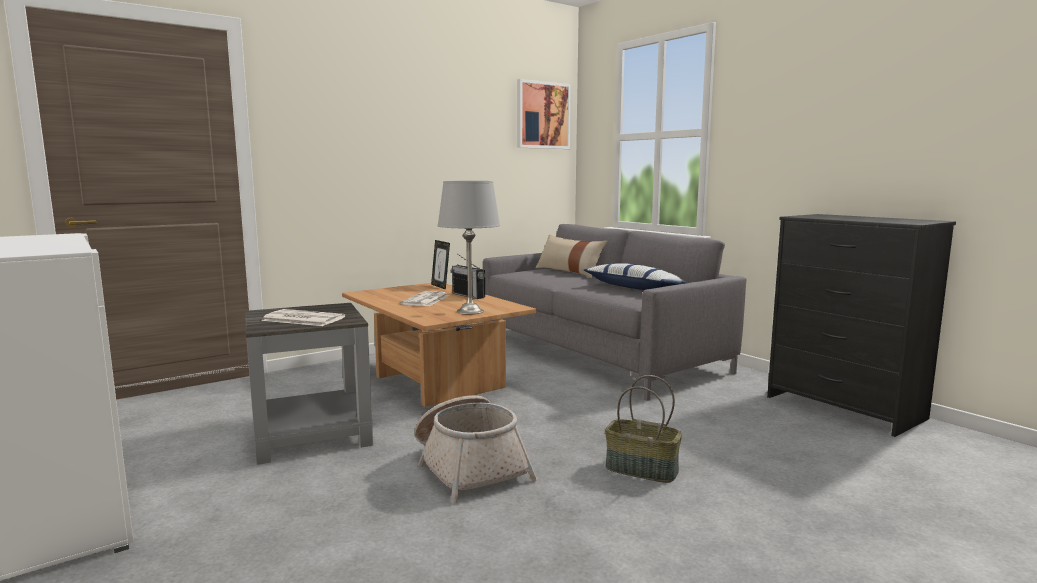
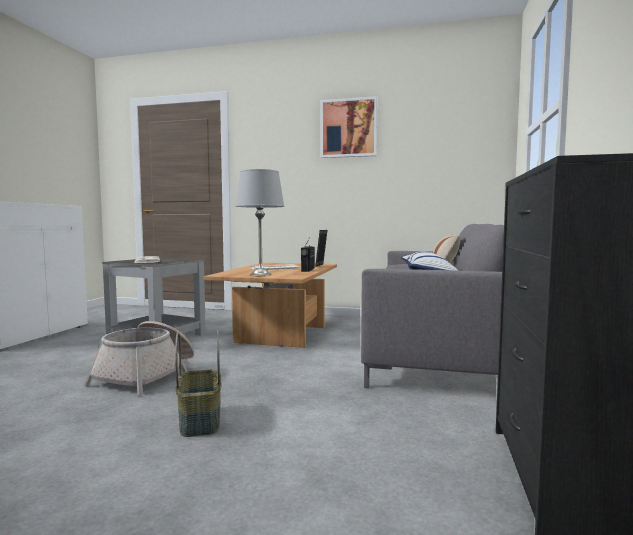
camera: 50 degrees right, 5 degrees down
(543, 115) = (471, 124): picture -> picture (348, 128)

